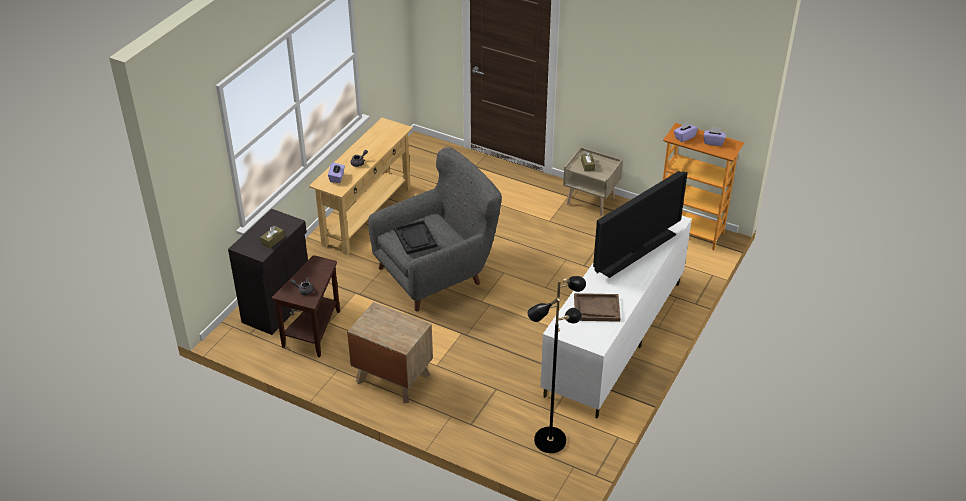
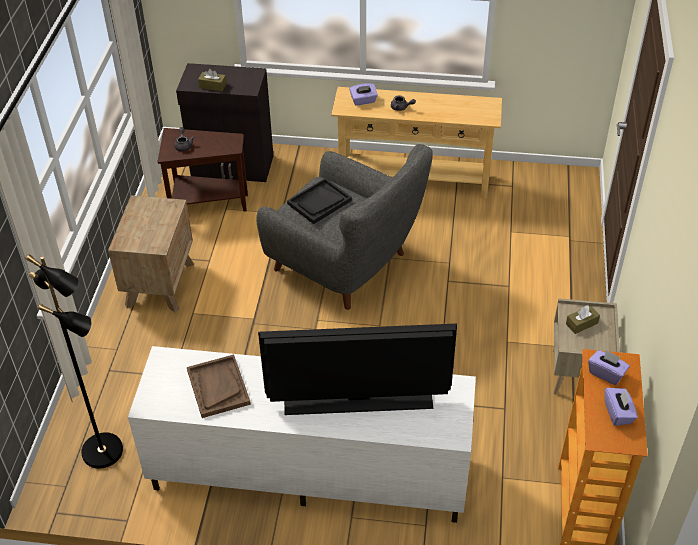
camera: 70 degrees right, 5 degrees up
(636, 252) = (357, 403): television -> television turned 150 degrees clockwise

